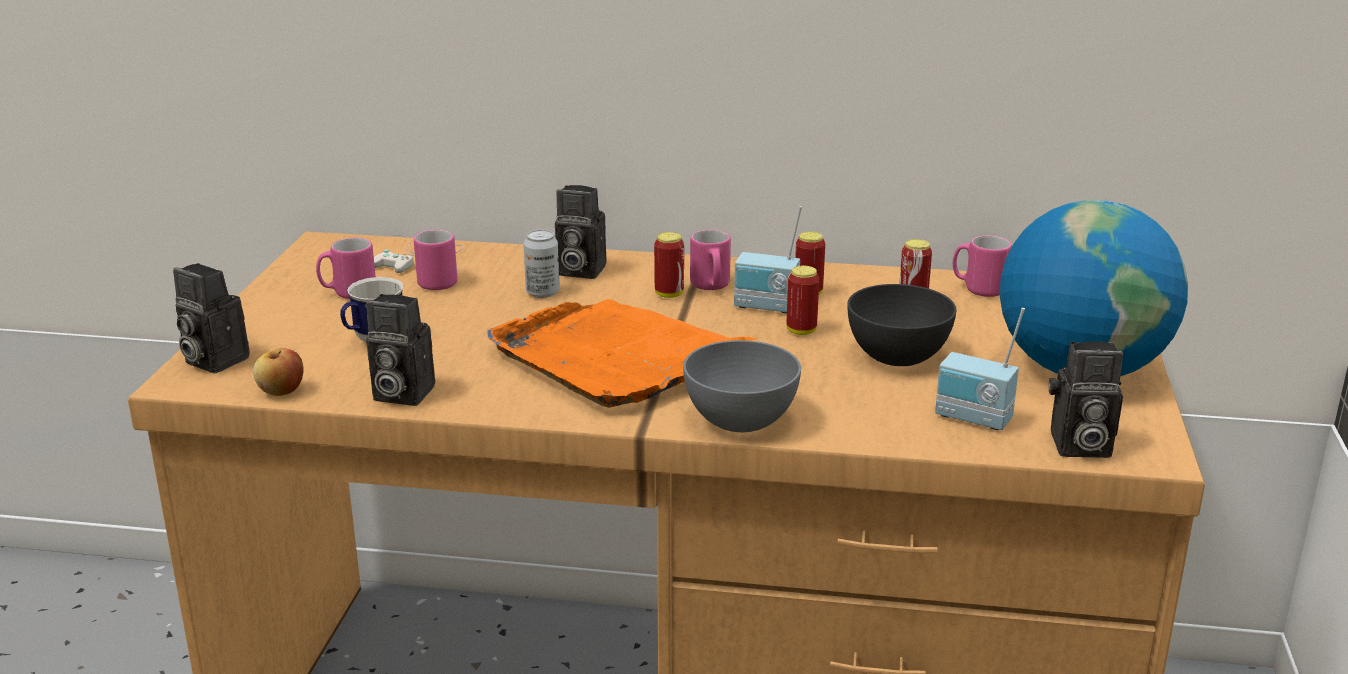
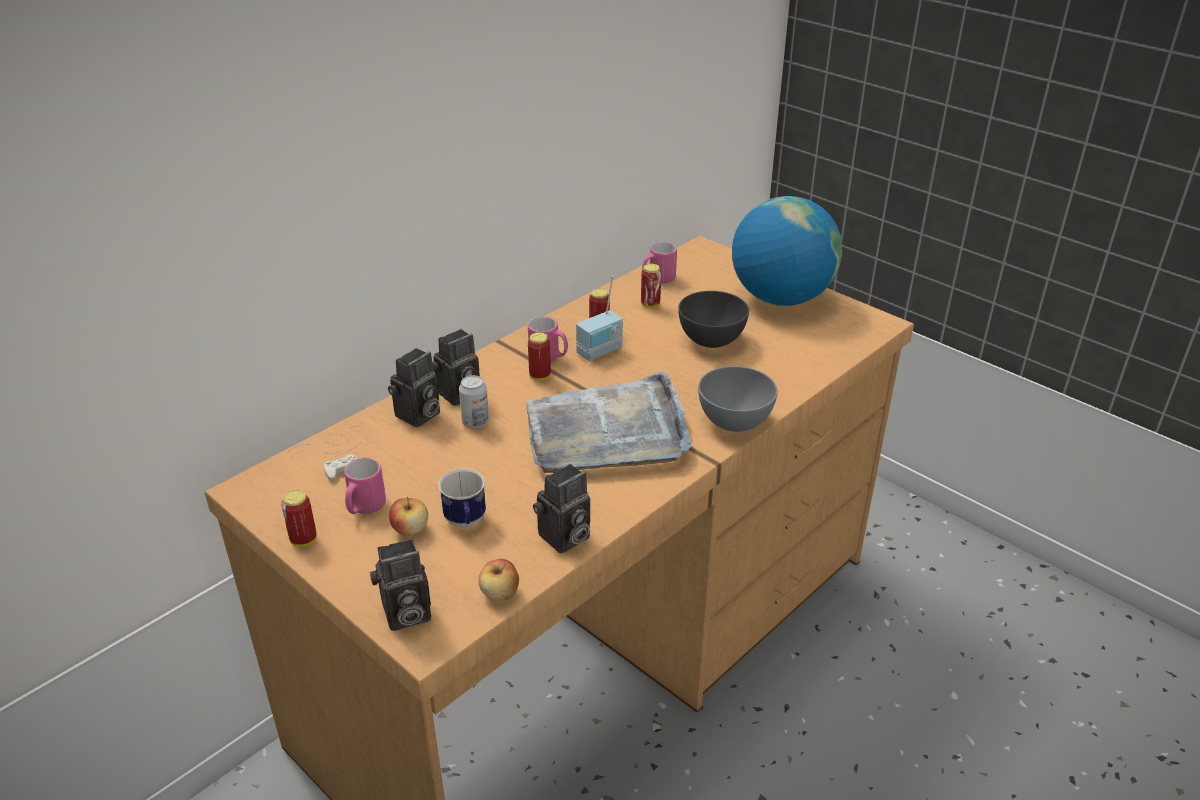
camera: 55 degrees left, 10 degrees up
(337, 322) = (410, 529): none -> apple
(440, 281) = (398, 458): pink mug -> none
(616, 357) = (607, 431): orange tray -> grey tray
(801, 331) = (645, 354): can -> can (303, 540)
(972, 419) = (801, 351): radio -> none
(1078, 446) = (855, 337): camera -> camera (418, 416)

